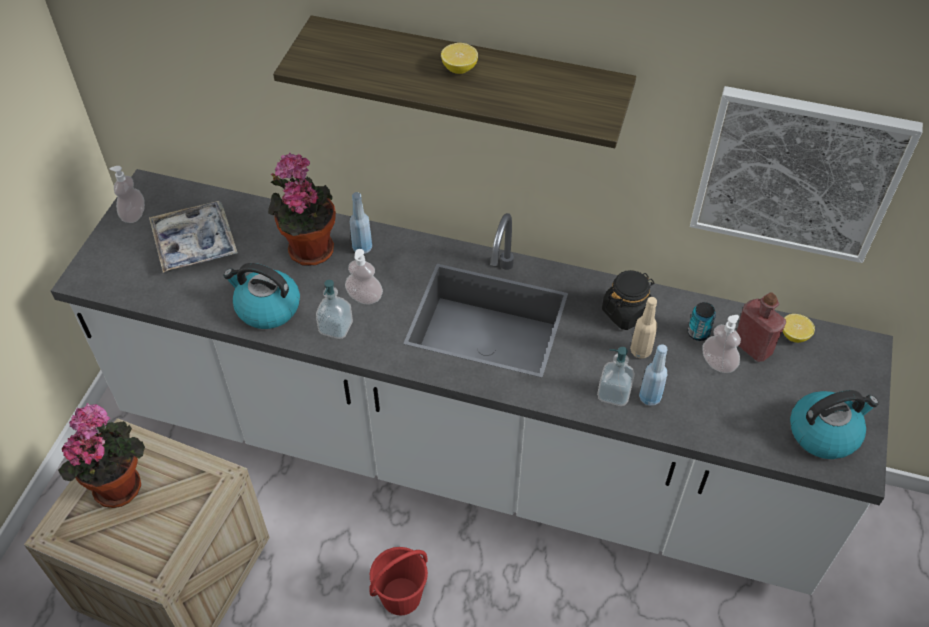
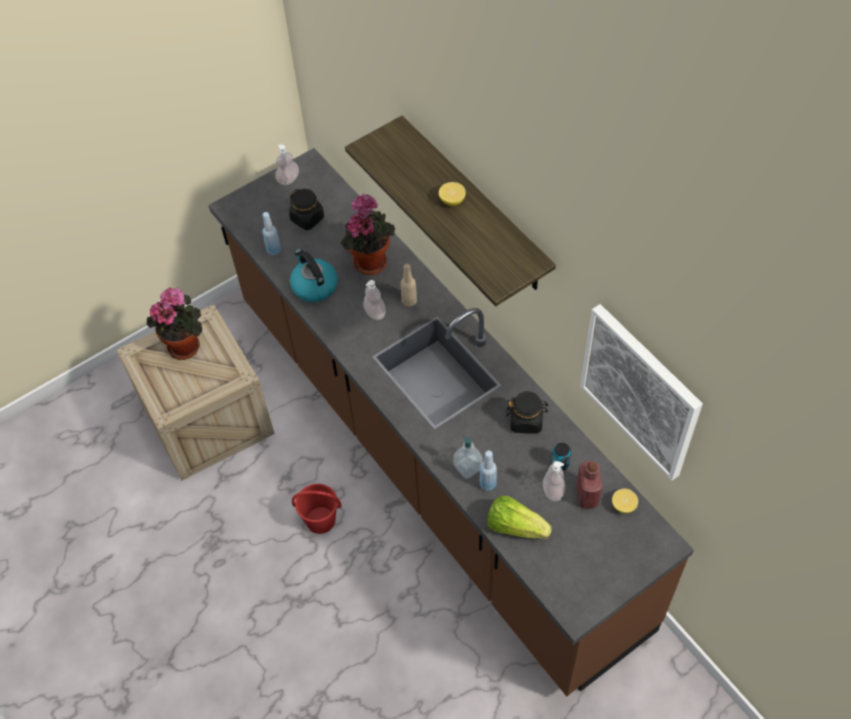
camera: 40 degrees right, 5 degrees up
(195, 243) = (307, 219): tray -> black jar
(336, 327) = (342, 322): soap dispenser -> none
(362, 248) = (401, 279): blue bottle -> blue bottle (274, 250)
(464, 454) = (431, 458): white counter -> brown counter
(640, 351) = (511, 451): beige bottle -> beige bottle (409, 301)
(718, 422) = (515, 526): none -> lettuce
(824, 432) = (577, 578): kettle -> none

